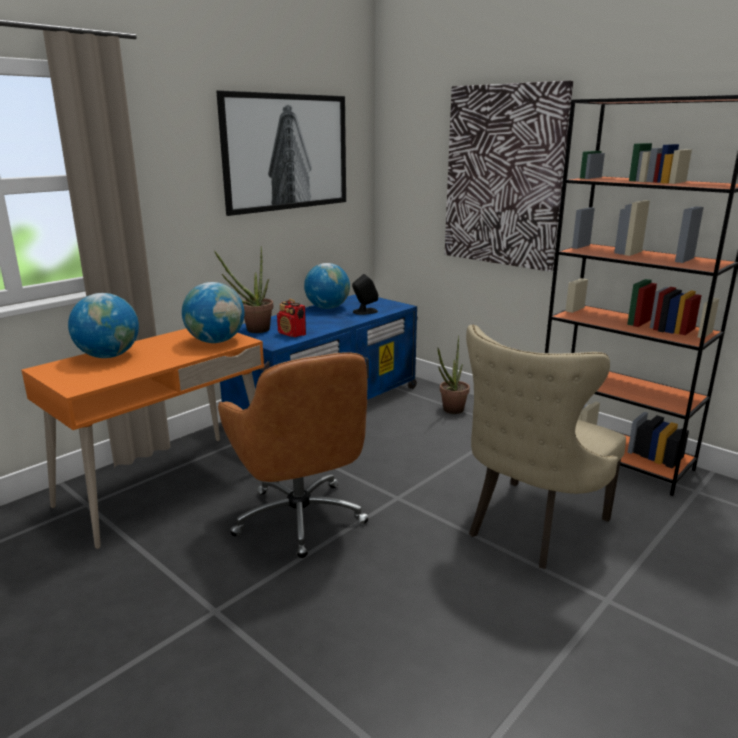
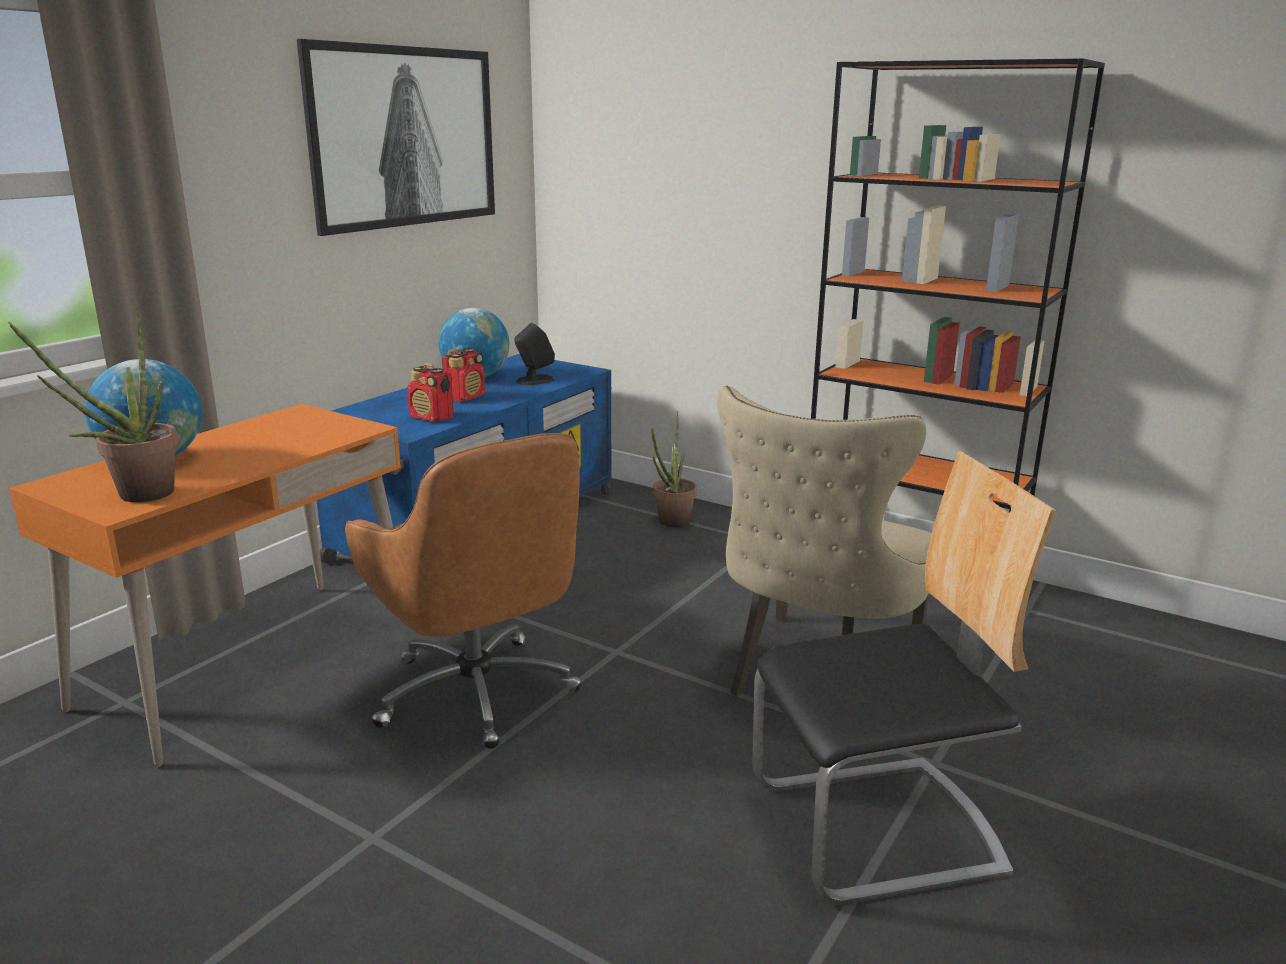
camera: 10 degrees left, 0 degrees up
(216, 341) = (323, 431): globe -> none
(253, 330) = (368, 415): potted plant -> potted plant (134, 496)
(317, 321) = (465, 397): none -> radio
(503, 177) = (733, 174): picture -> none
(556, 645) = (877, 829): none -> chair

